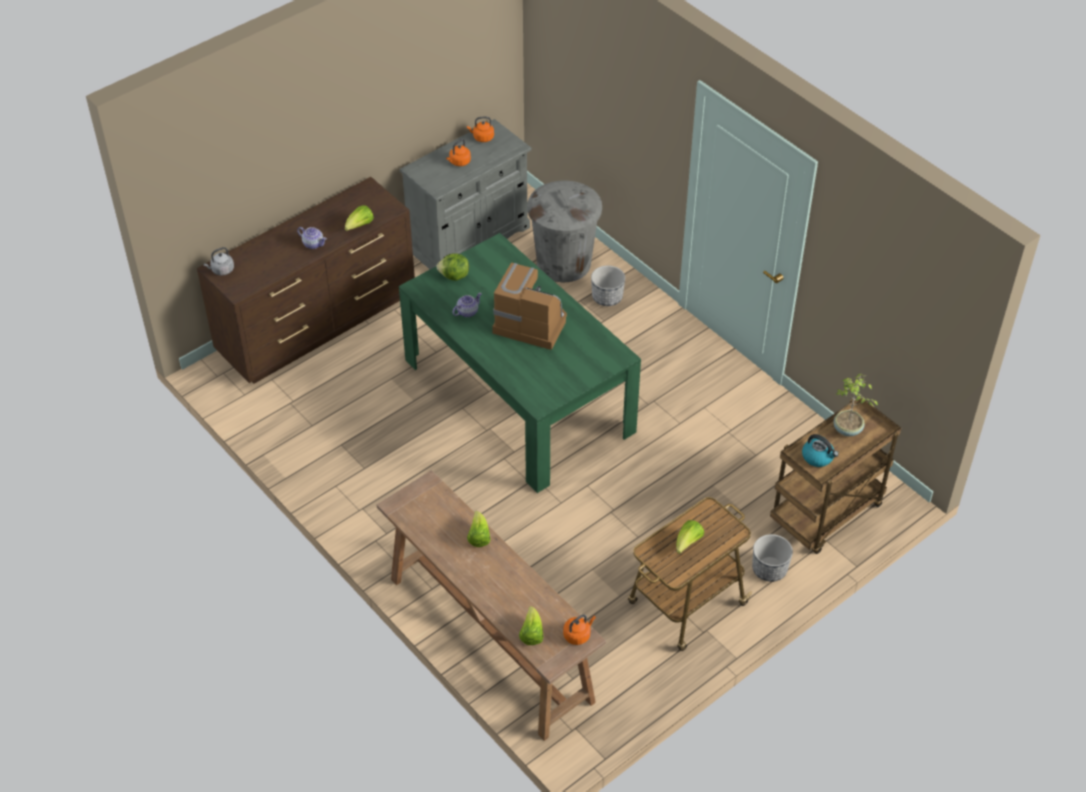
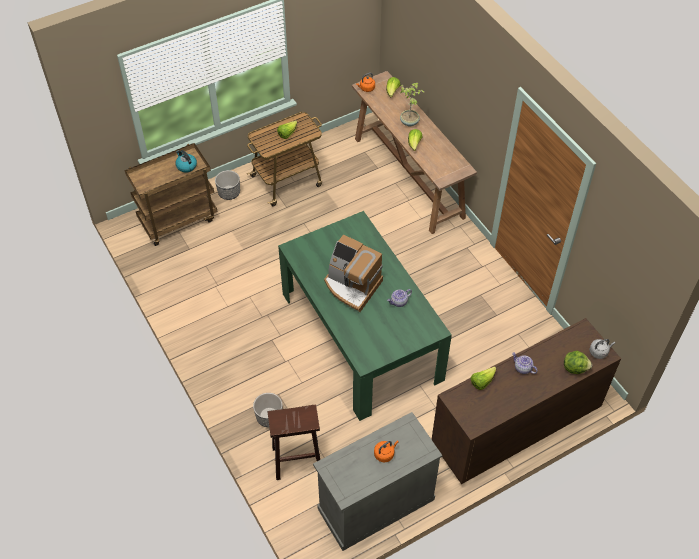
camera: 170 degrees left, 5 degrees up
(454, 276) = (405, 336): lettuce -> lettuce (575, 368)
(482, 138) = (358, 484): orange kettle -> none
(564, 263) = (296, 460): grey trash can -> brown stool
(847, 430) = (158, 180): potted plant -> potted plant (409, 122)

